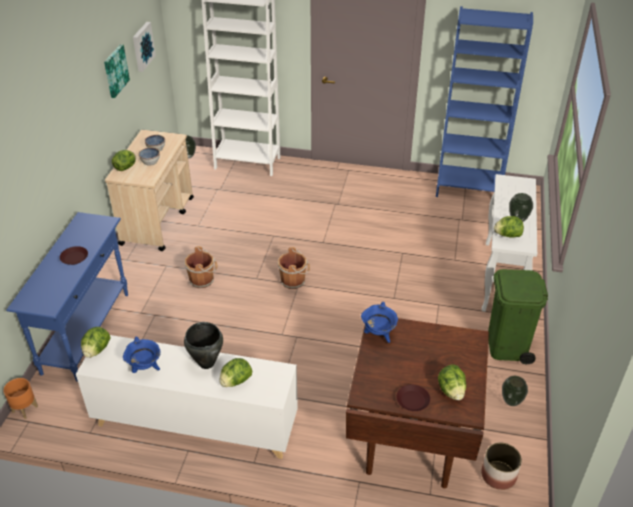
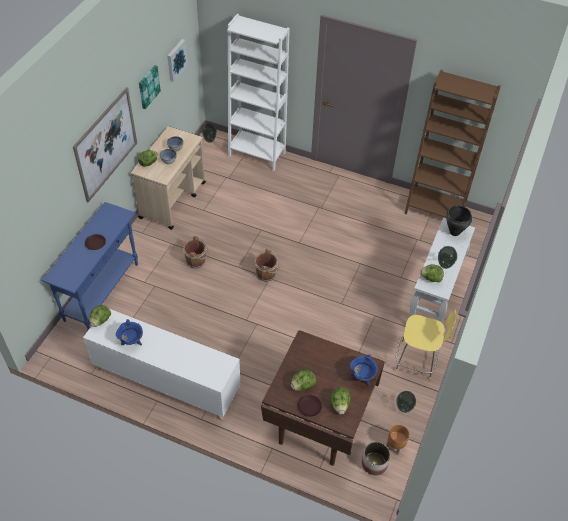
camera: 10 degrees right, 10 degrees up
(25, 409) = (49, 347): orange planter -> orange planter (396, 445)
(73, 134) = (106, 144): none -> picture
(206, 363) = (175, 346): black cooking pot -> black cooking pot (454, 232)
(236, 381) = (193, 364): lettuce -> lettuce (302, 385)
(378, 334) = (301, 349): blue cooking pot -> blue cooking pot (362, 377)
(468, 190) = (434, 211): blue bookcase -> brown bookcase
(507, 346) = (417, 362): green trash can -> yellow stool

